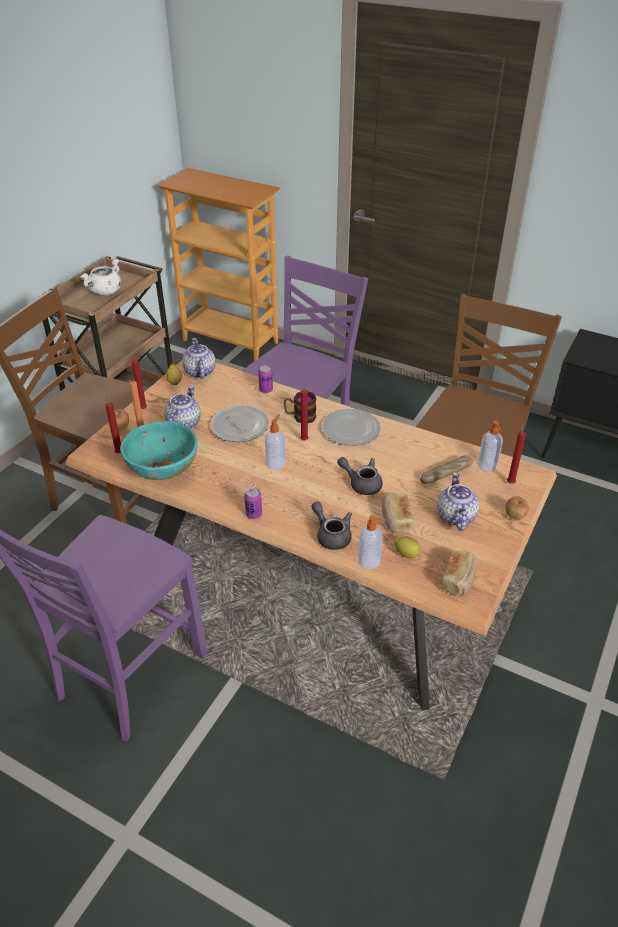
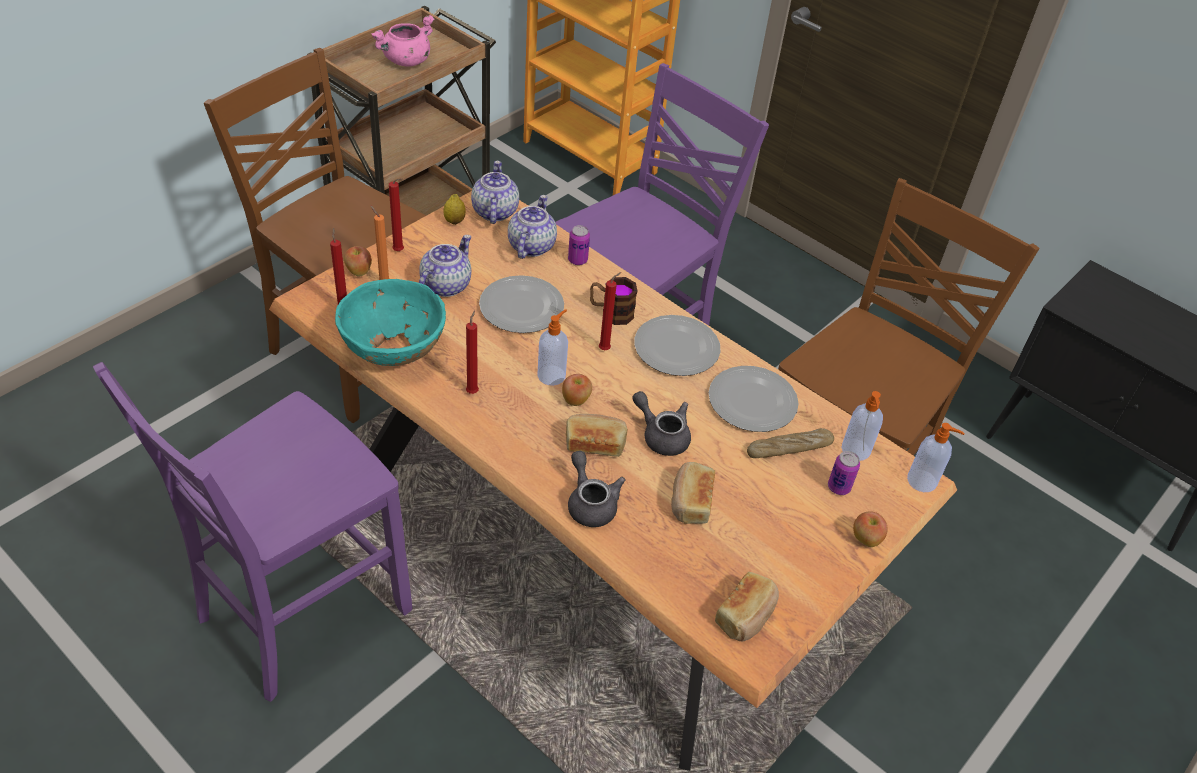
camera: 10 degrees right, 5 degrees up
(105, 292) = (406, 61): white cooking pot -> pink cooking pot
(254, 514) = (494, 445): can -> can (838, 487)
(297, 475) = (576, 400): none -> apple
(320, 498) = (595, 443): none -> bread
(370, 561) = (630, 556): soap dispenser -> soap dispenser (923, 481)
(407, 554) = (686, 557): lemon -> none
(411, 450) = (752, 400): none -> plate
(455, 516) = (778, 518): teapot -> teapot (531, 246)
(510, 482) = (879, 485): red candle -> red candle (473, 391)

